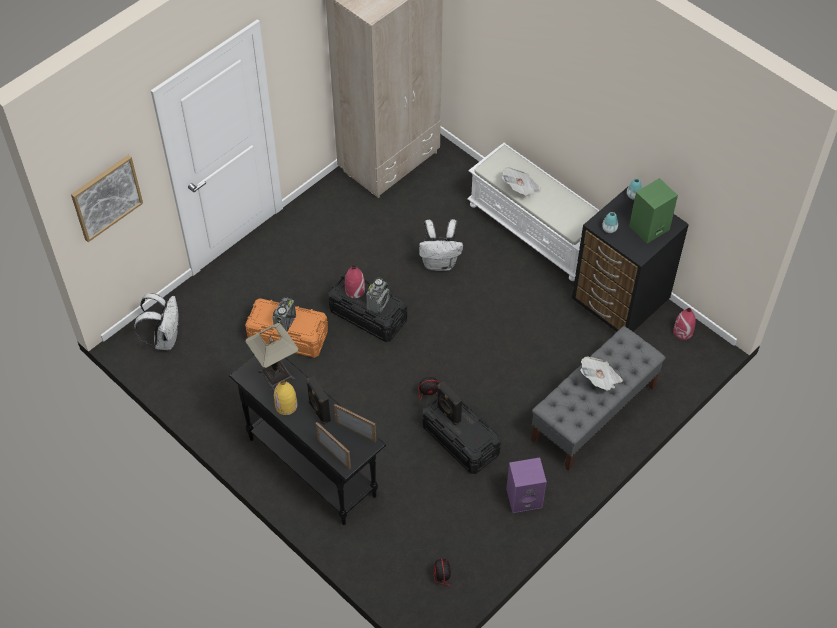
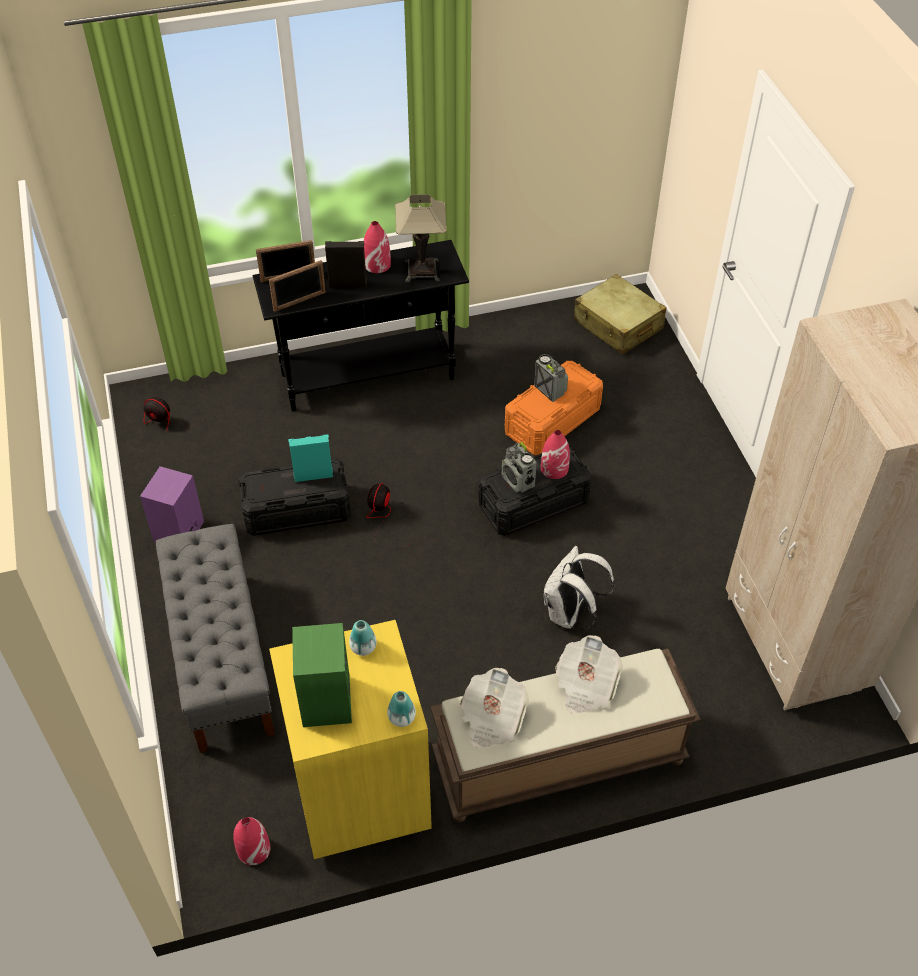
camera: 120 degrees right, 5 degrees down
(106, 197) = (697, 123): picture -> none
(165, 338) = (618, 325): white backpack -> beige suitcase
(286, 405) = (377, 264): yellow vase -> red vase
(448, 414) = (313, 475): black speaker -> turquoise speaker
(536, 230) = (558, 761): white bench -> brown bench
(600, 379) = (209, 608): newspaper -> newspaper (492, 719)
(619, 303) = (360, 795): black dresser -> yellow dresser

